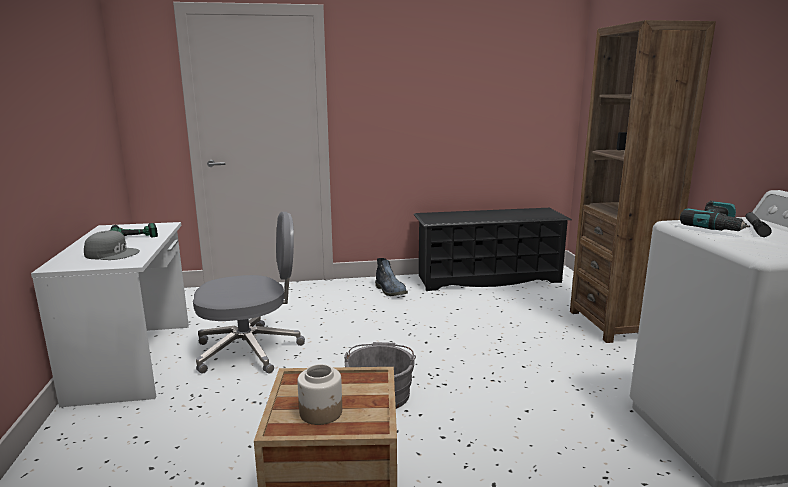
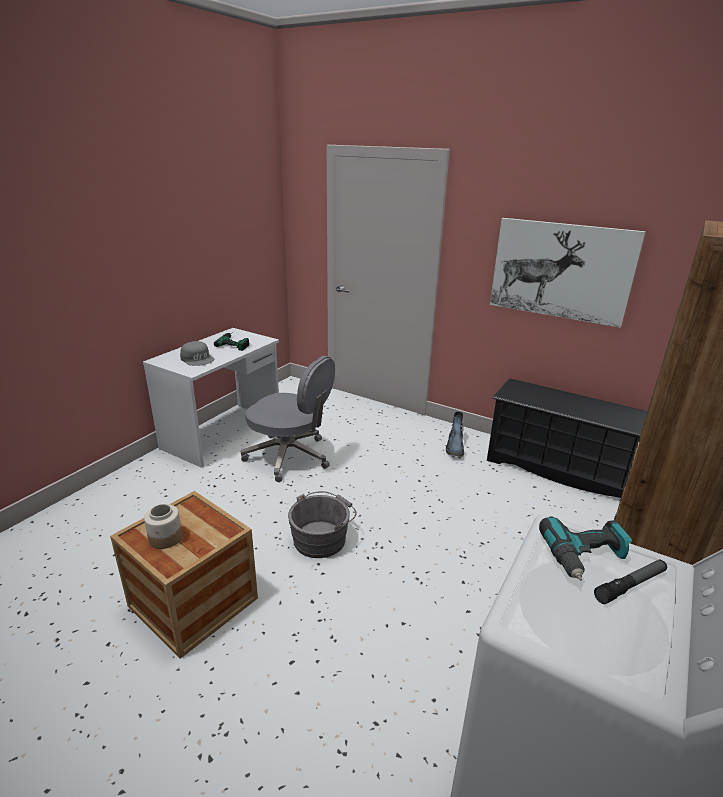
camera: 40 degrees right, 10 degrees up
(442, 106) = (561, 271): none -> picture

